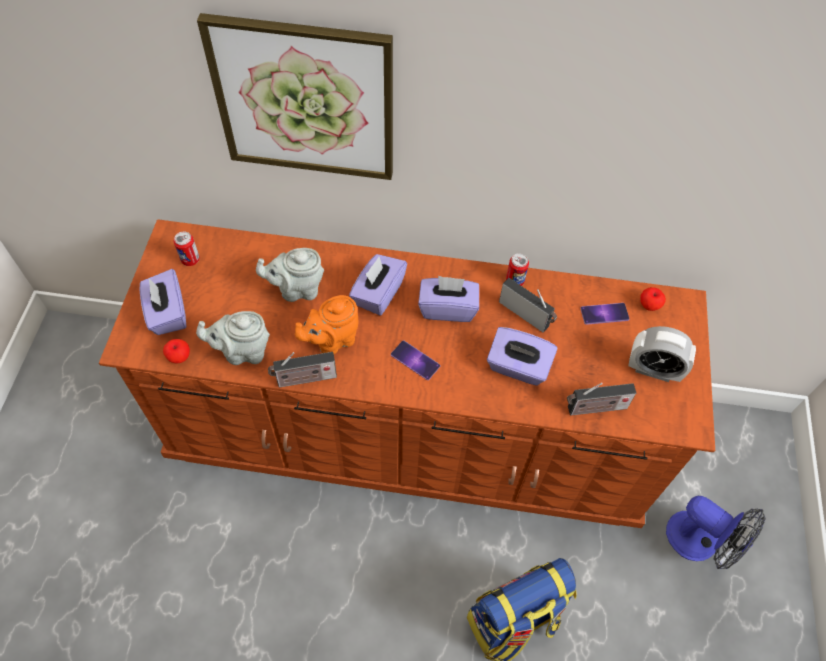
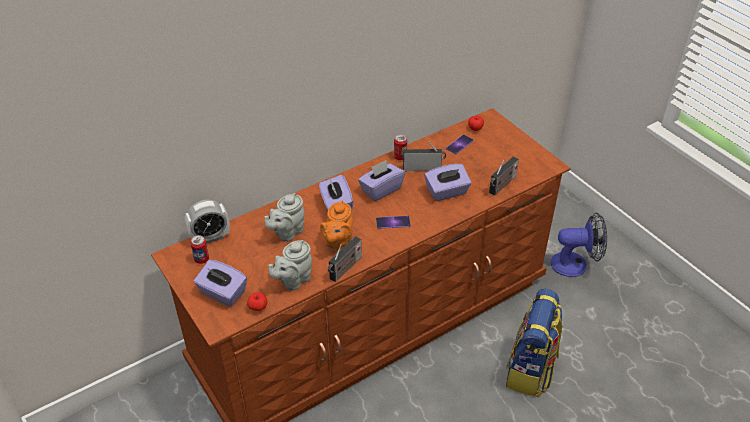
camera: 40 degrees left, 15 degrees down
(305, 100) = (252, 91): picture -> none
(653, 370) = (508, 153): alarm clock -> alarm clock (210, 237)

